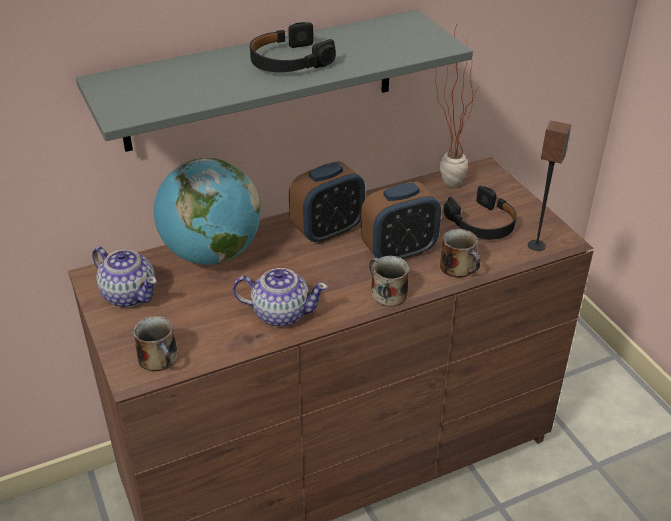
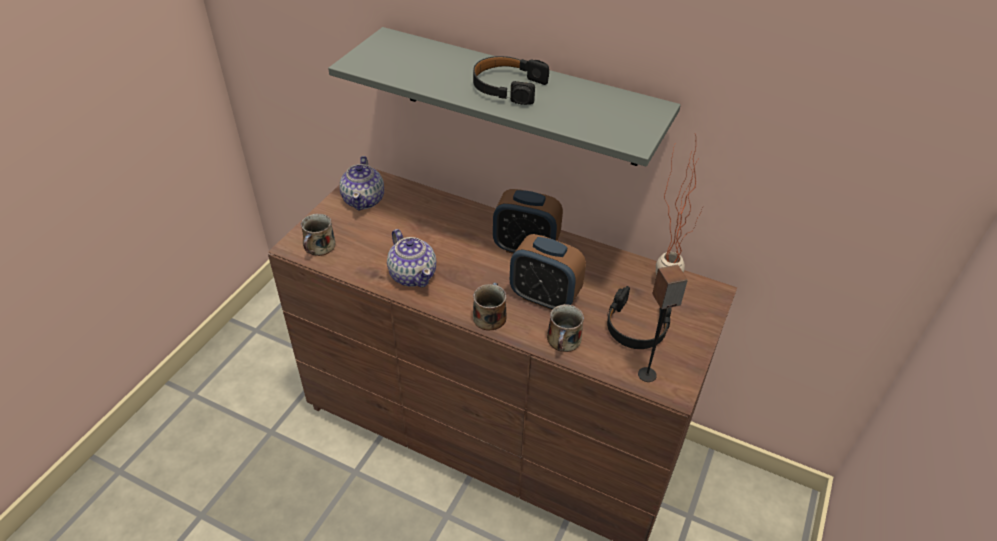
camera: 50 degrees right, 5 degrees up
(211, 254) = (439, 210): globe -> none

